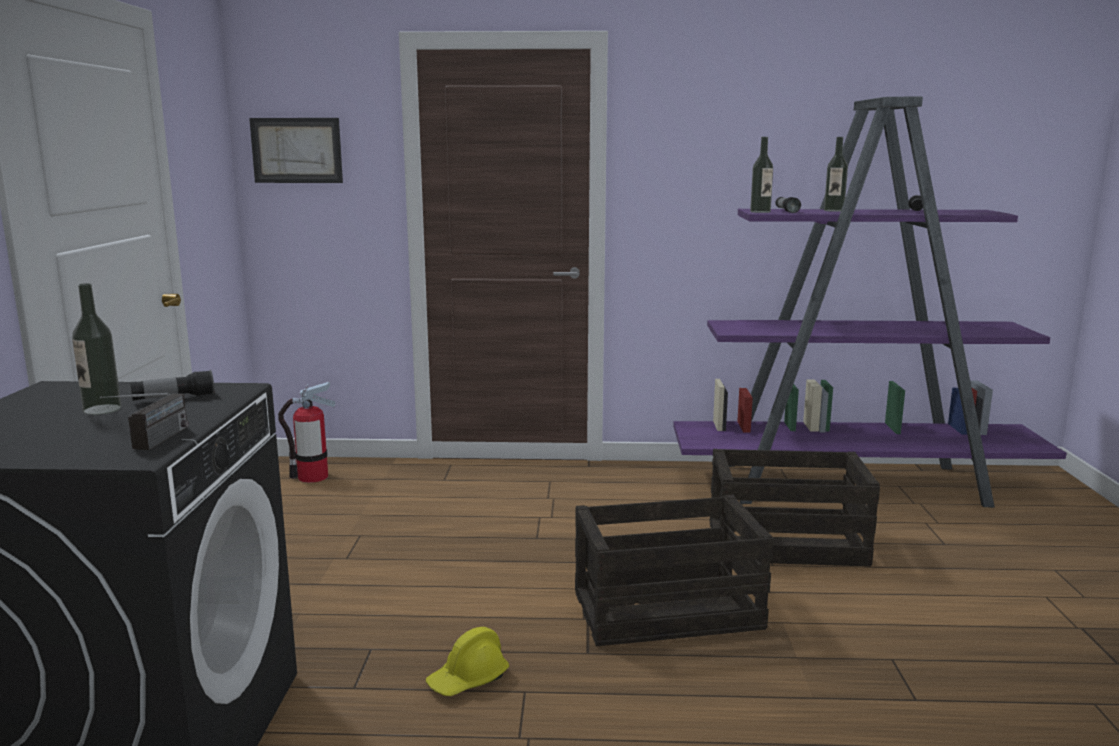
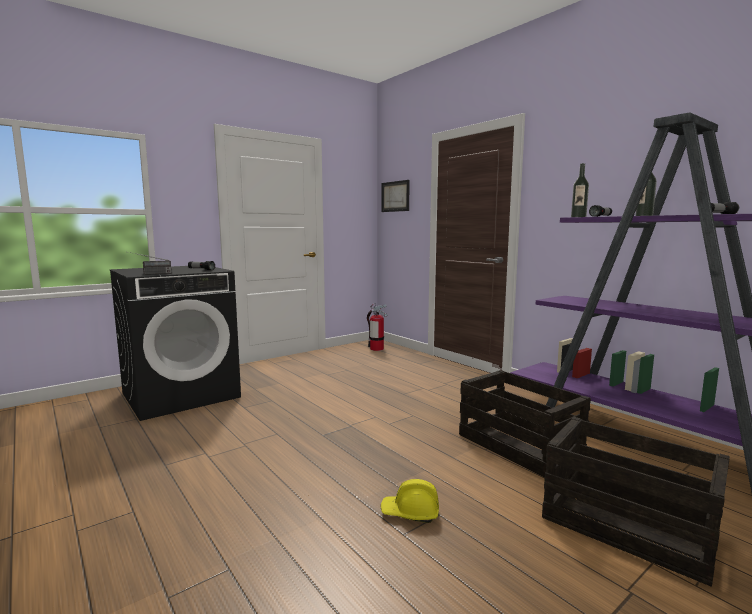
camera: 50 degrees right, 5 degrees down
(102, 409) = (180, 269): bottle -> none
(468, 680) = (272, 421): yellow hard hat -> yellow hard hat (410, 513)
(665, 611) = (385, 439): crate -> crate (626, 525)

